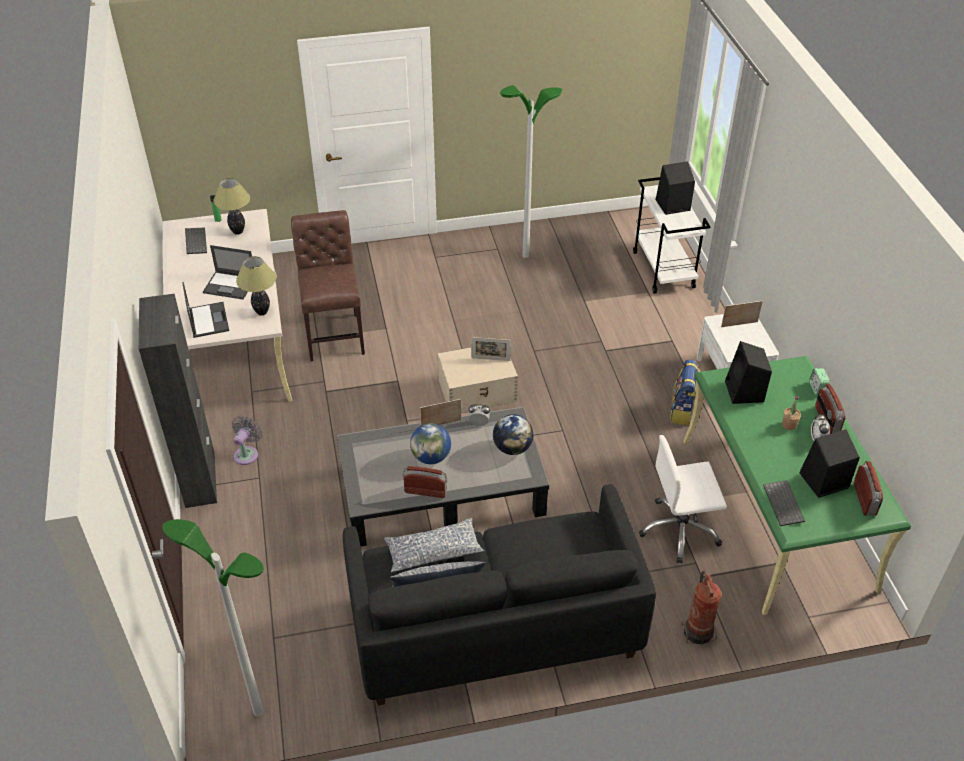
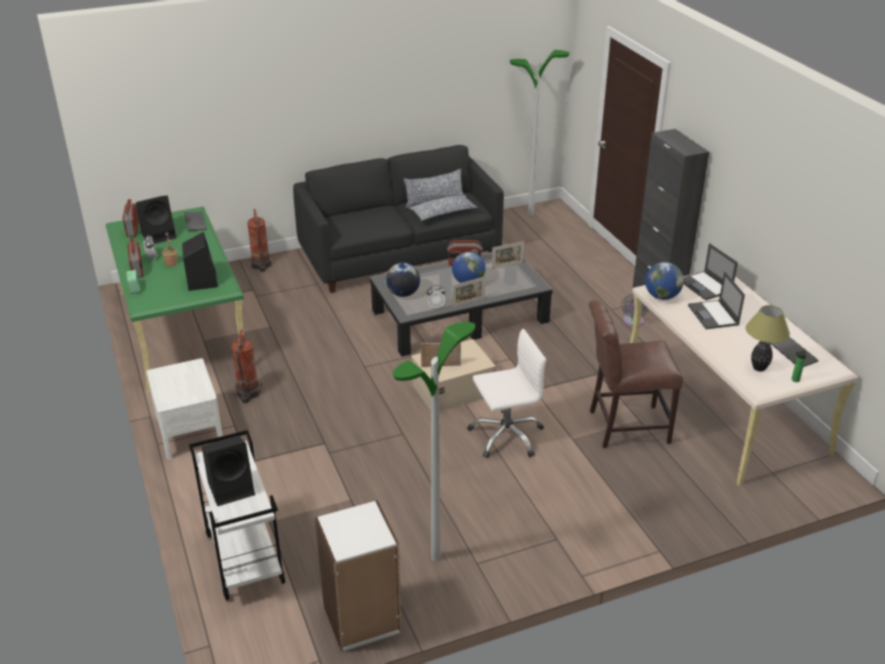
camera: 170 degrees right, 10 degrees down
(230, 285) = (713, 315): laptop -> laptop turned 105 degrees counterclockwise
(262, 312) = (661, 296): table lamp -> globe
(335, 334) = (624, 426): brown chair -> brown chair turned 105 degrees clockwise
(580, 227) = (362, 620): none -> white bookcase
(680, 530) = (265, 312): white office chair -> white office chair (506, 435)
(683, 412) = (247, 393): backpack -> fire extinguisher
(739, 324) = (178, 394): picture frame -> picture frame (507, 266)

